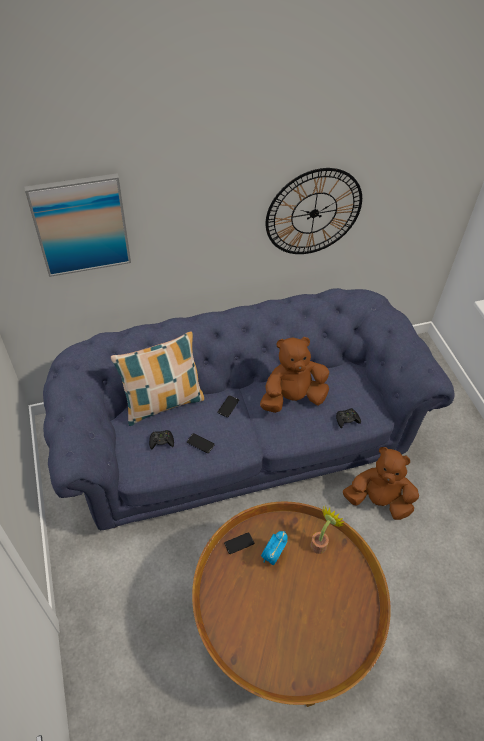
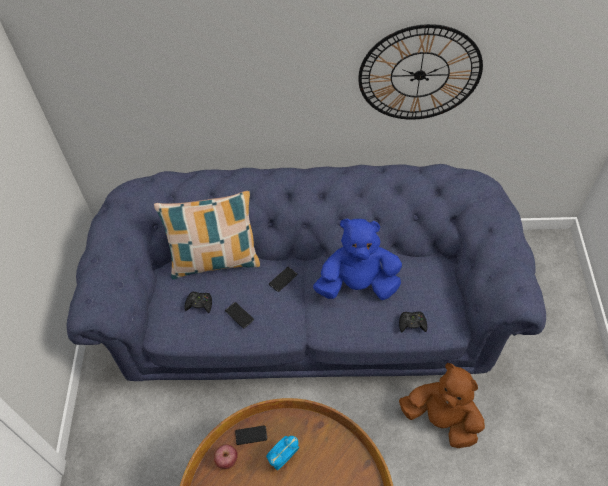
camera: 20 degrees right, 5 degrees up
(81, 225) = (141, 55): picture -> none
(224, 569) = (226, 460): none -> apple
(292, 398) = (358, 284): brown plush toy -> blue plush toy
(320, 543) = (340, 458): potted plant -> none

